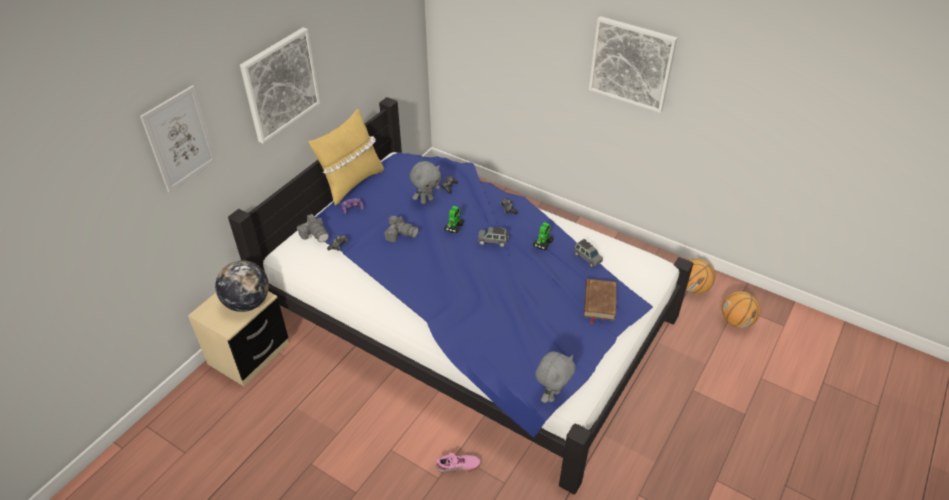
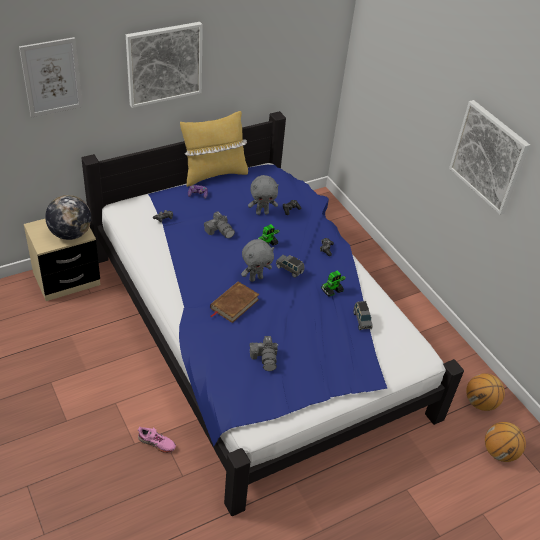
camera: 25 degrees right, 0 degrees up
(315, 234) = (154, 202): camera -> camera (265, 358)
(552, 395) = (237, 414): grey plush toy -> grey plush toy (256, 278)
(599, 302) = (340, 361): brown book -> brown book (234, 304)

